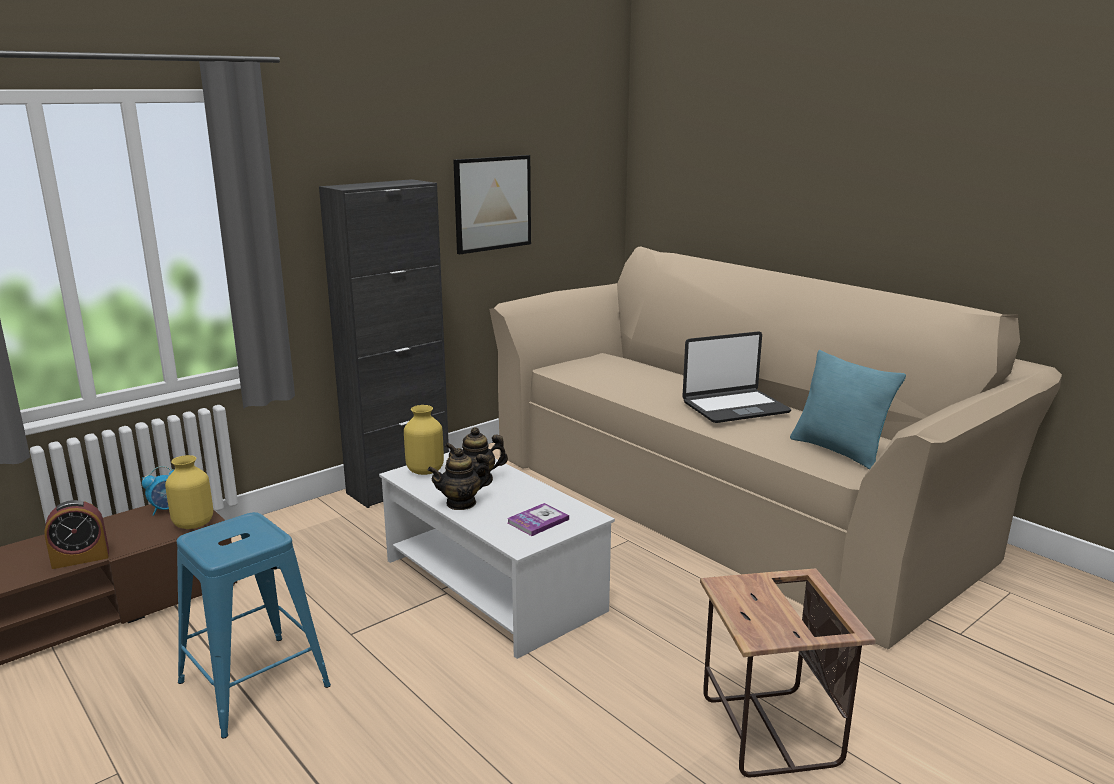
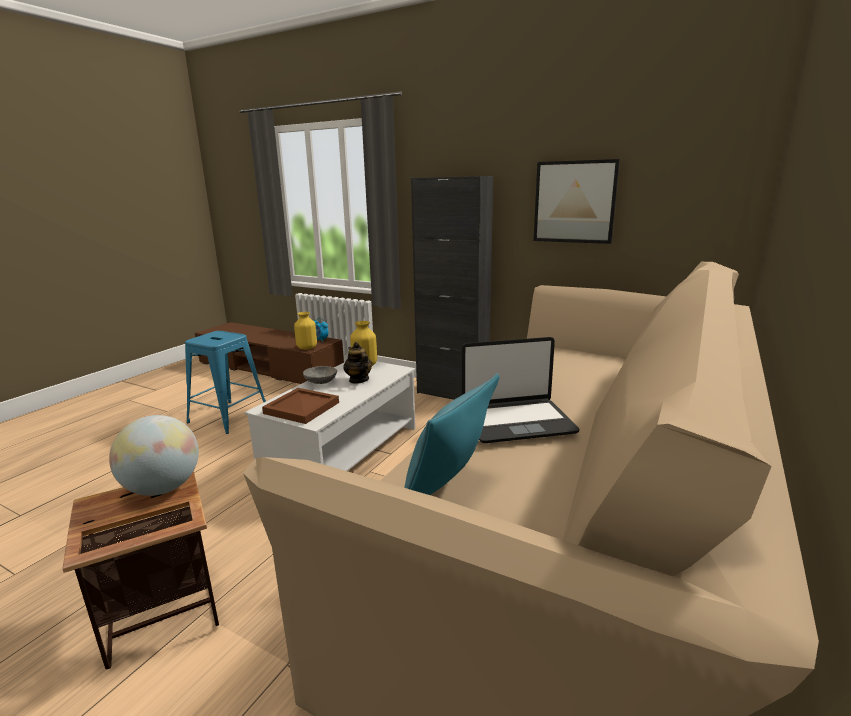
camera: 70 degrees right, 0 degrees up
(80, 558) = (268, 341): alarm clock -> none
(461, 503) = (320, 383): teapot -> grey bowl
(538, 521) = (301, 407): book -> brown tray
(734, 407) = (516, 421): laptop -> laptop turned 60 degrees counterclockwise
(741, 593) = (163, 488): none -> globe

